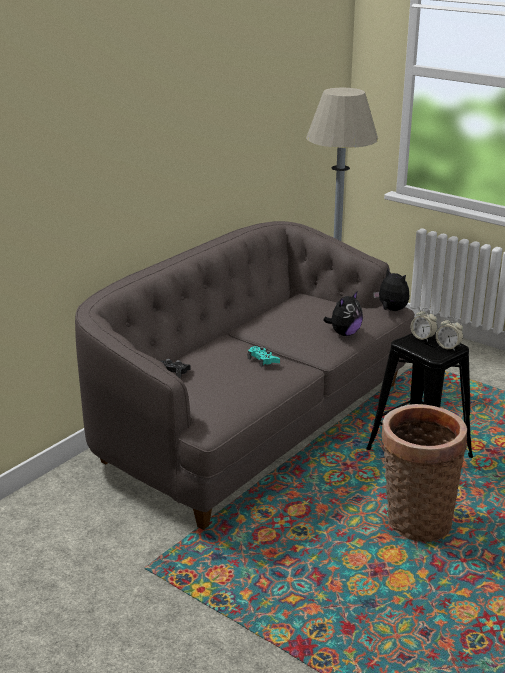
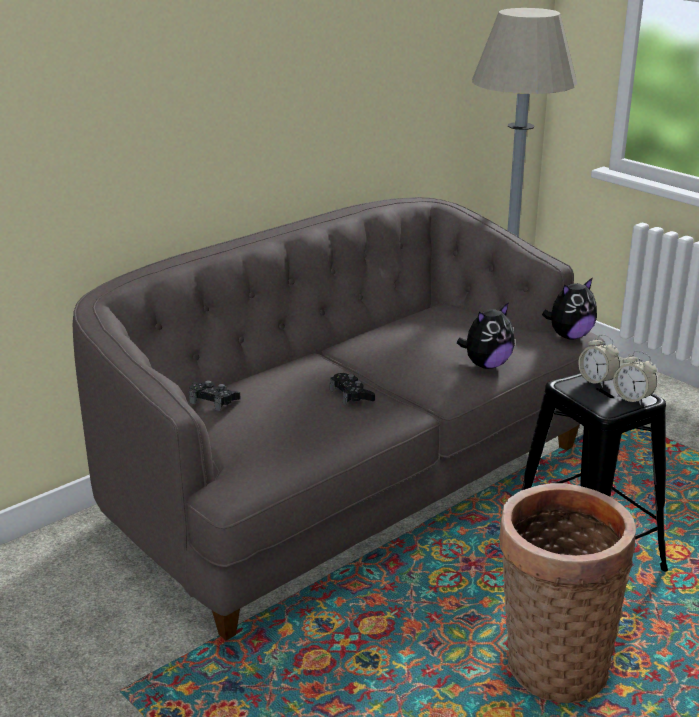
camera: 10 degrees right, 0 degrees up
(263, 360) = (351, 395): turquoise game controller -> black game controller
(391, 310) = (569, 336): plush toy -> plush toy turned 90 degrees clockwise

